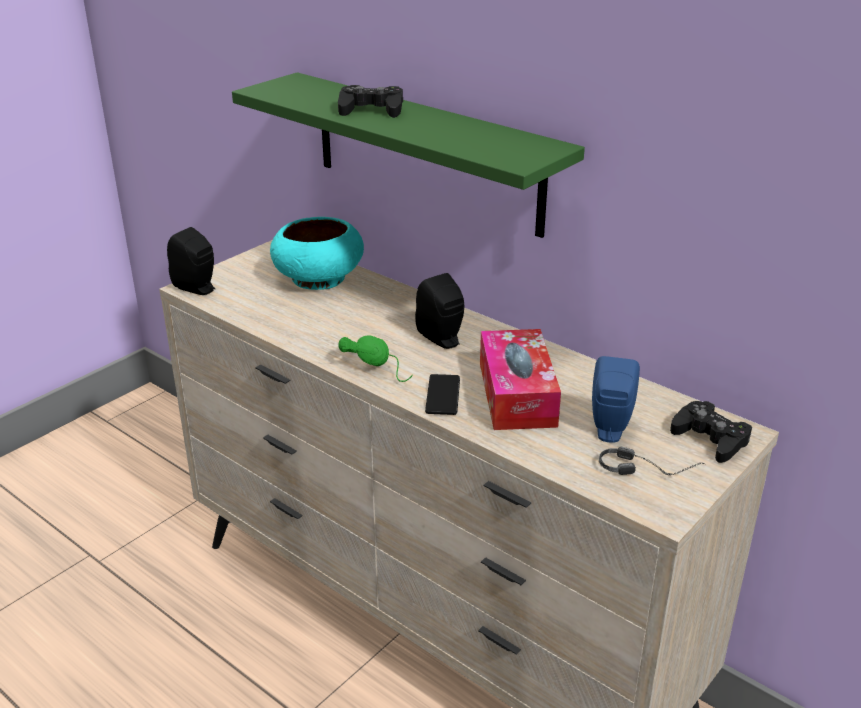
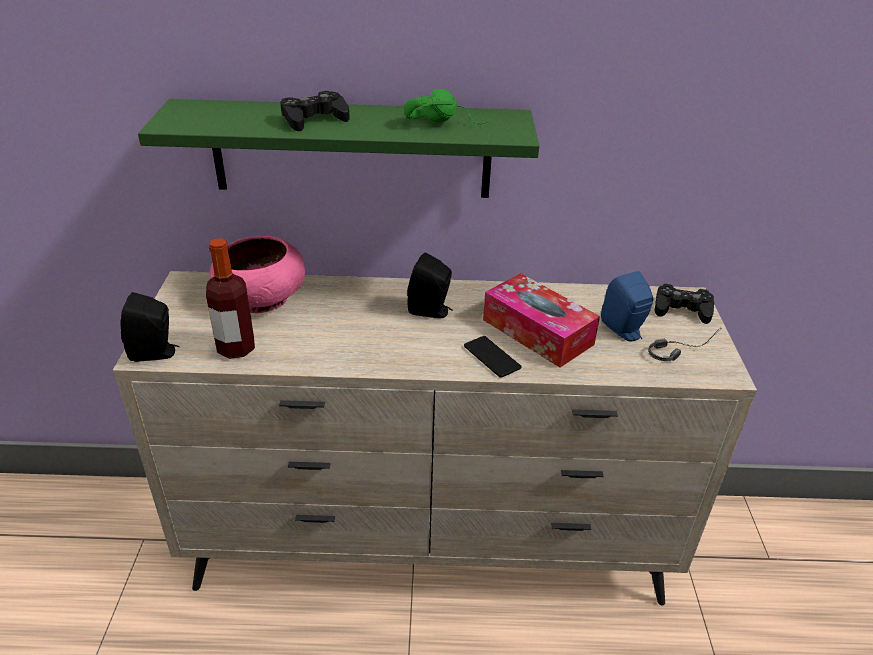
camera: 40 degrees left, 5 degrees up
(254, 306) = (236, 348): none -> bottle
(318, 279) = (260, 299): turquoise bowl -> pink bowl
(380, 367) = (417, 355): green headphones -> green headphones (446, 122)

